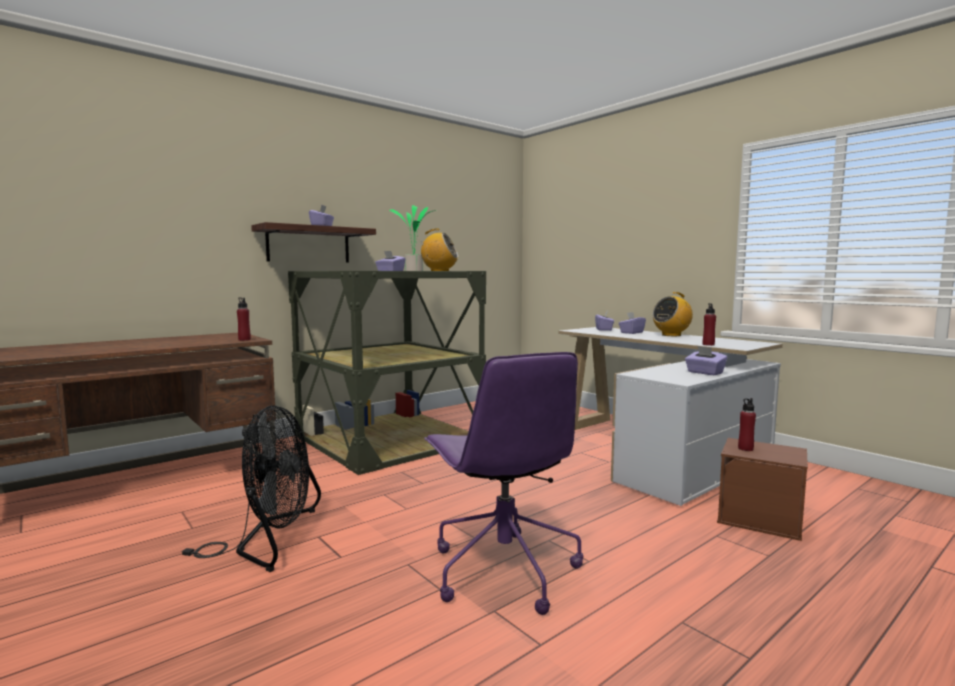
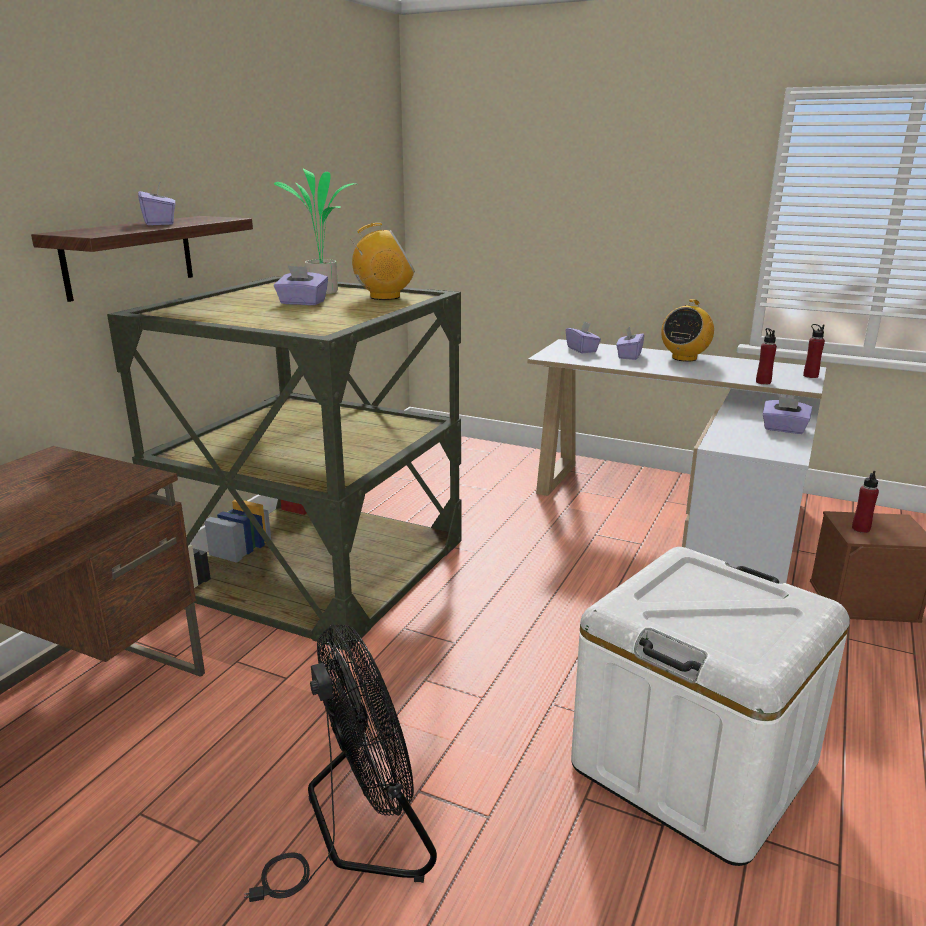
camera: 25 degrees left, 15 degrees up
(244, 340) = (122, 480): red bottle -> red bottle (810, 376)
(501, 568) = (694, 764): purple office chair -> white storage box

